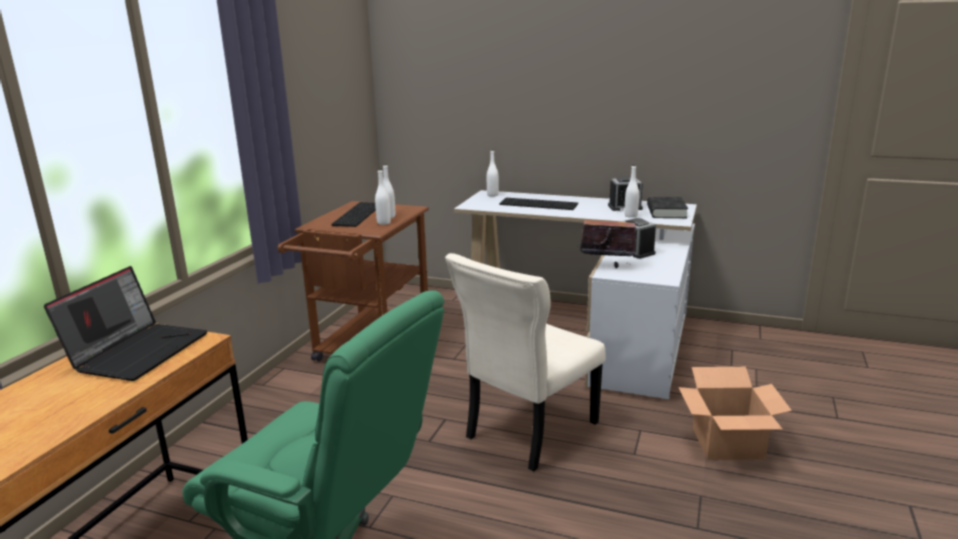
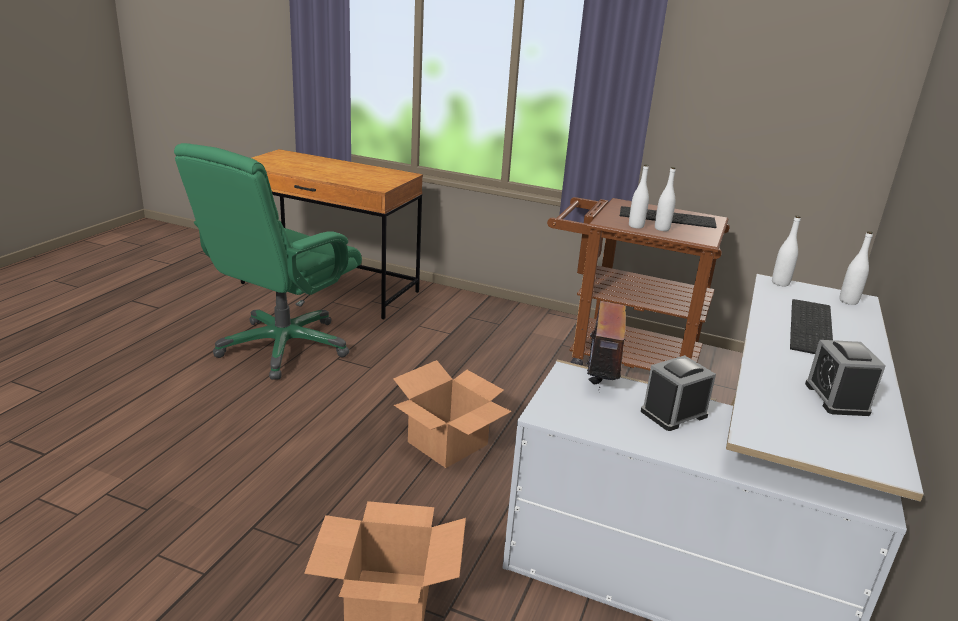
camera: 90 degrees right, 5 degrees up
(138, 351) = (371, 176): laptop -> none
(528, 432) = (448, 442): beige chair -> cardboard box
(631, 216) = (775, 393): white bottle -> white bottle (780, 283)
(666, 212) = (822, 436): black book -> none

